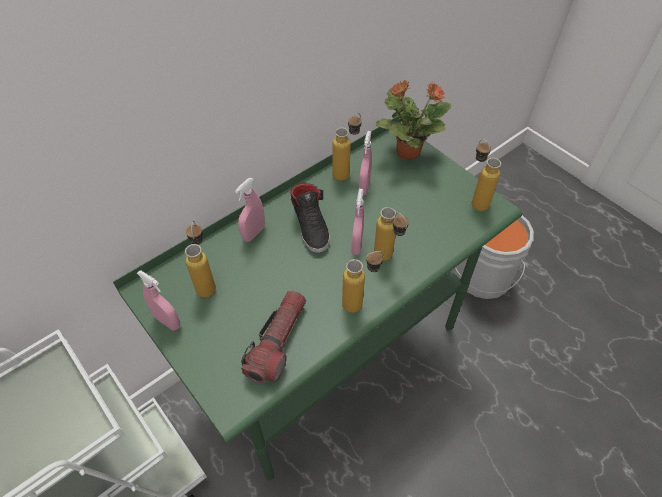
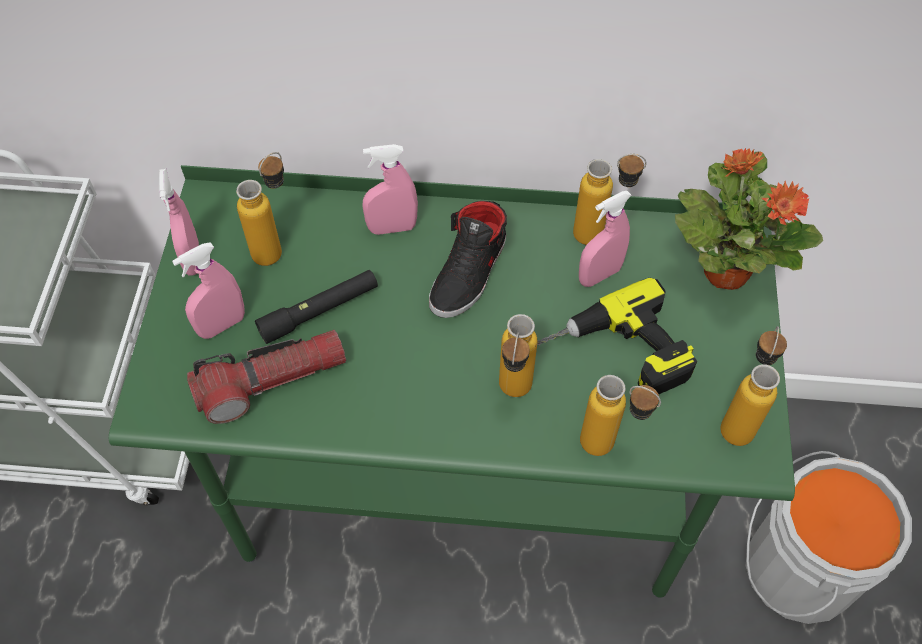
camera: 45 degrees right, 5 degrees up
(263, 293) = (319, 311): none -> black flashlight
(357, 245) = (496, 344): pink spray bottle -> pink spray bottle (222, 325)
(360, 303) = (413, 420): bottle -> bottle (610, 448)
(406, 214) = (612, 357): none -> power drill

